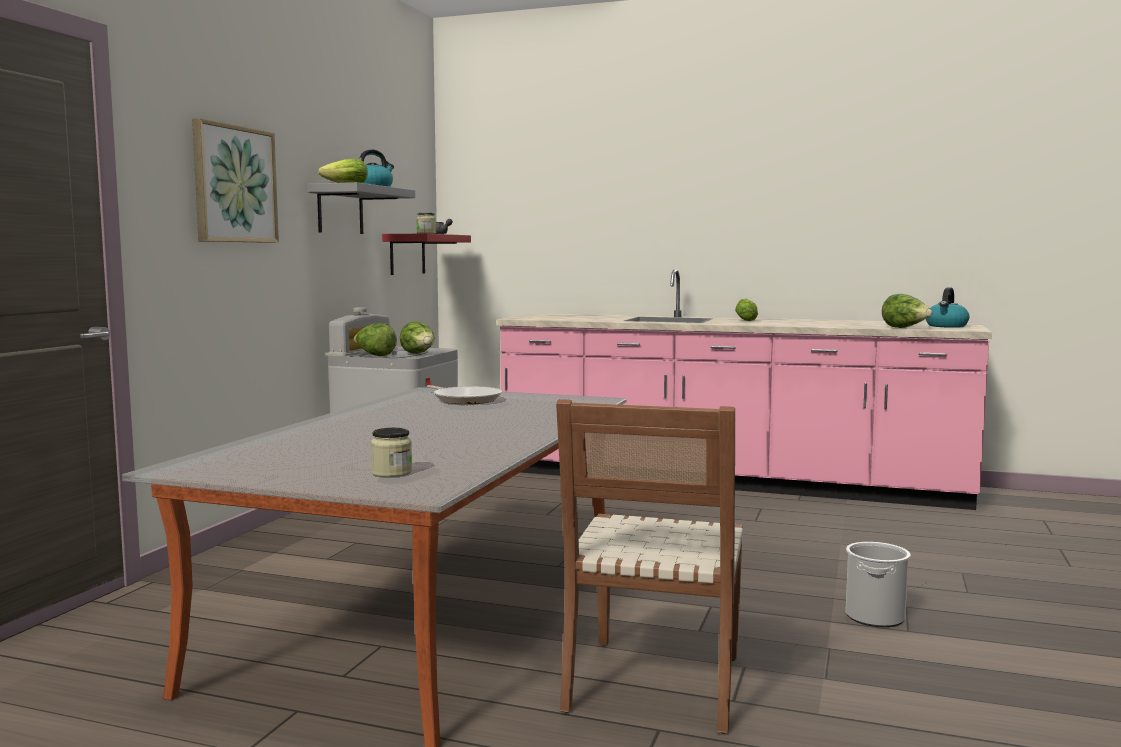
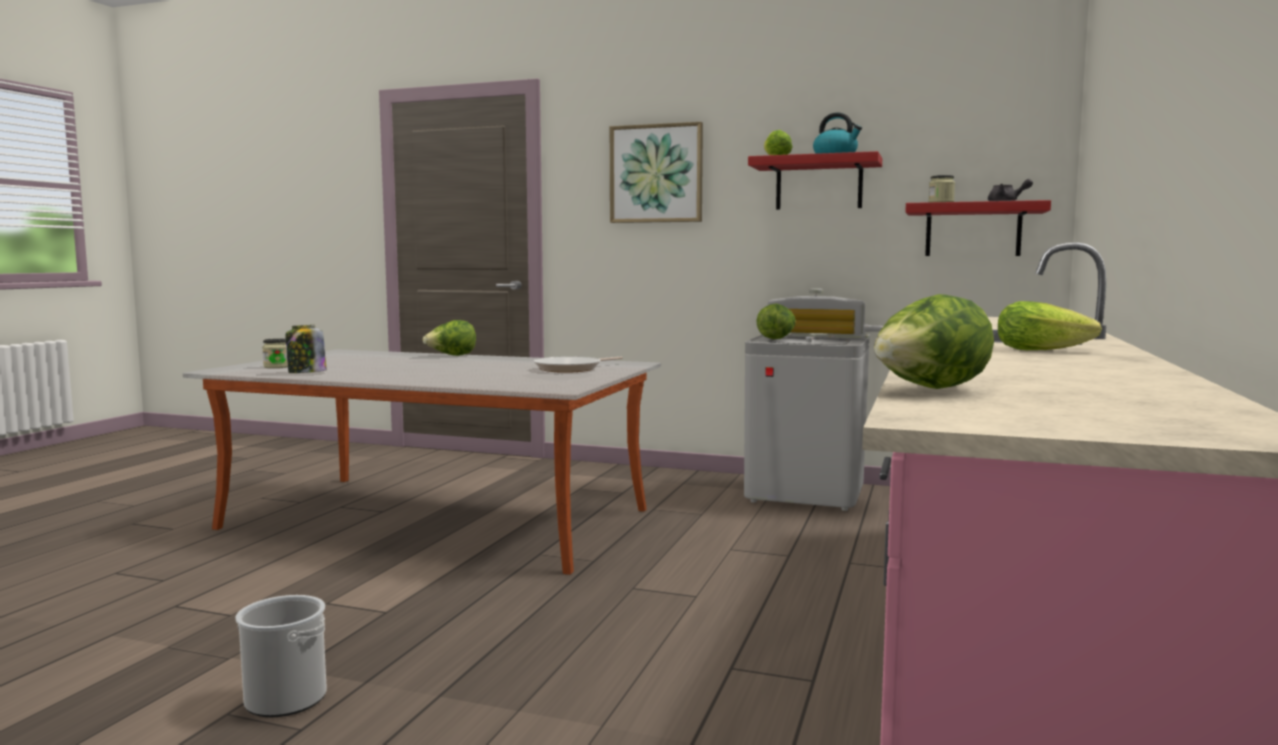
camera: 90 degrees right, 0 degrees up
(340, 210) = (819, 184): grey shelf -> red shelf
(418, 354) = (799, 343): lettuce -> lettuce (451, 356)
(473, 456) = (306, 373): none -> jar
(653, 689) = (227, 581): chair -> none
(946, 326) = (1068, 416): kettle -> none

